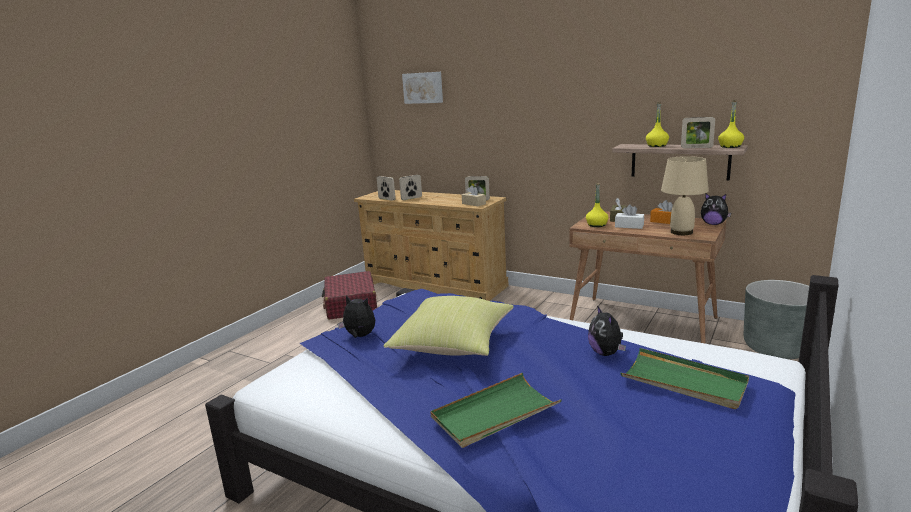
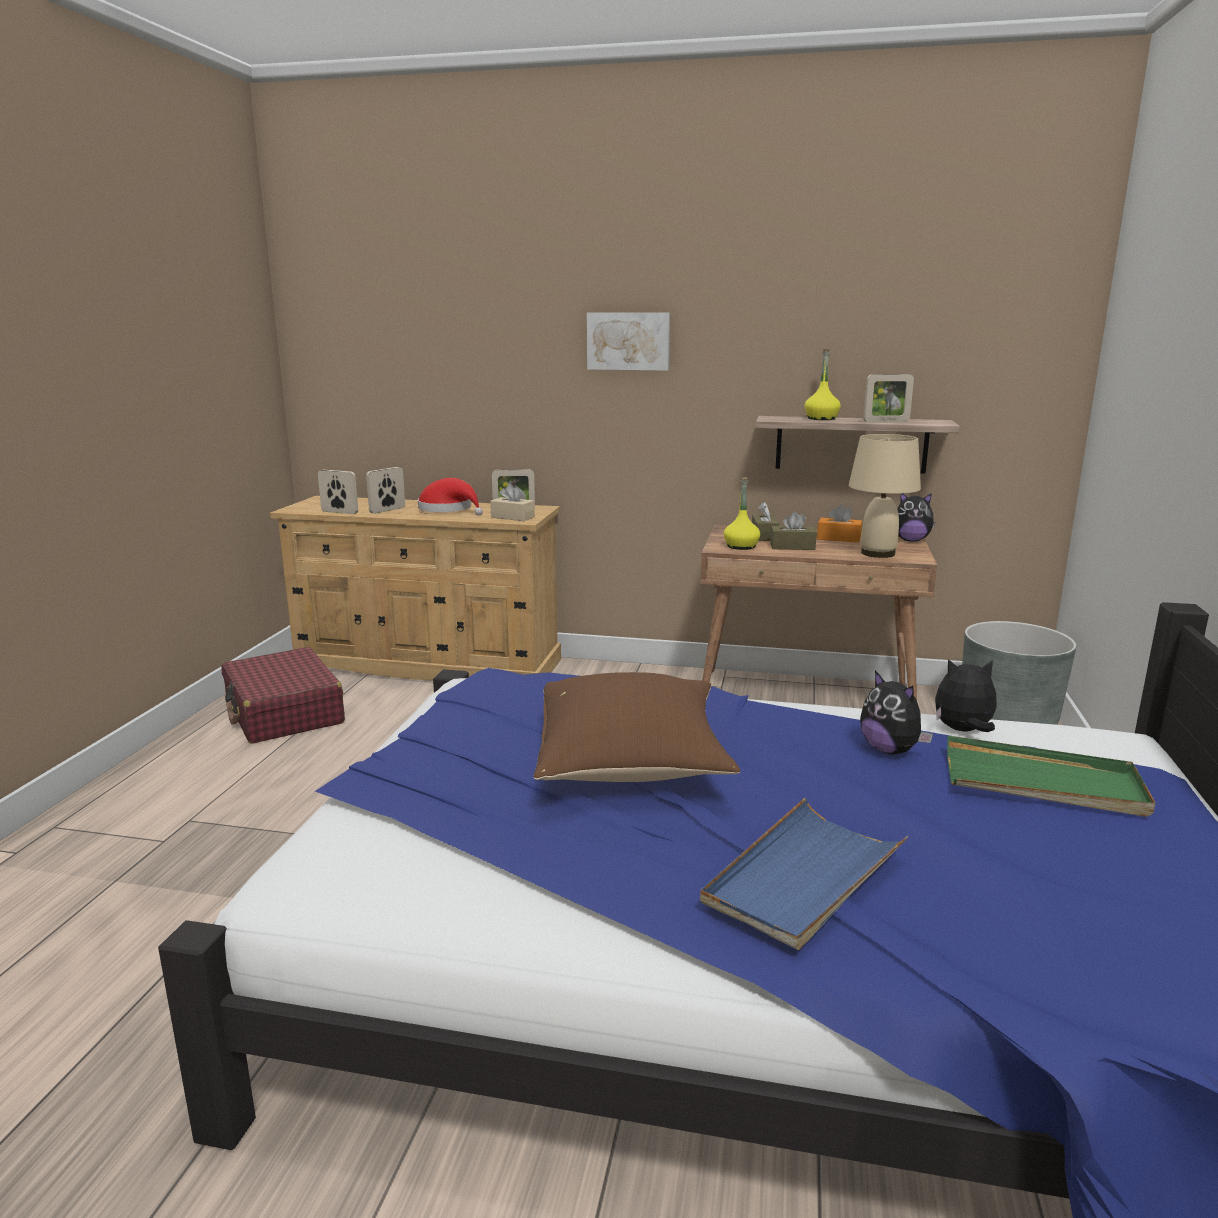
camera: 20 degrees left, 0 degrees up
(359, 336) = (435, 765): plush toy -> plush toy (963, 731)
(423, 87) = (401, 310): picture -> picture (628, 341)
(443, 198) = (448, 509): none -> red hat
(454, 346) = (632, 765): yellow pillow -> brown pillow
(494, 413) = (803, 877): green tray -> blue tray
(629, 226) = (792, 547): white tissue box -> brown tissue box
(730, 146) = (932, 421): yellow bottle -> none

